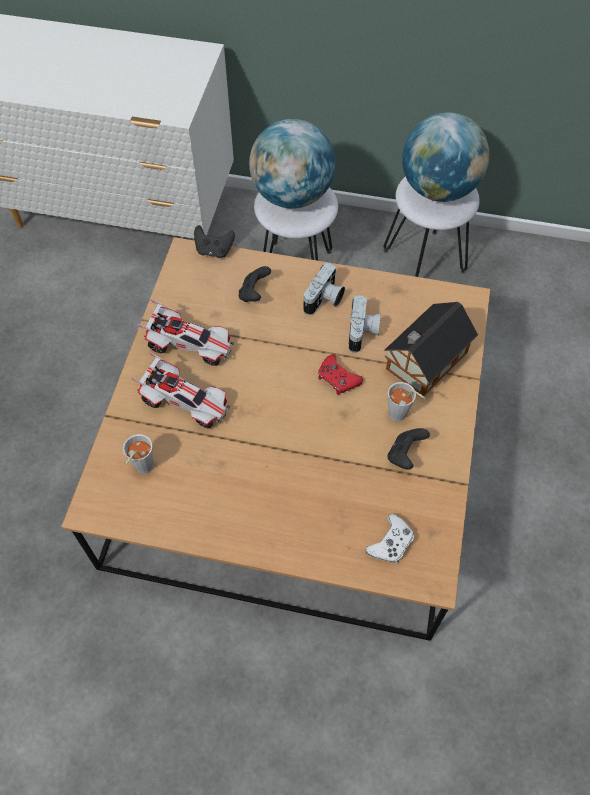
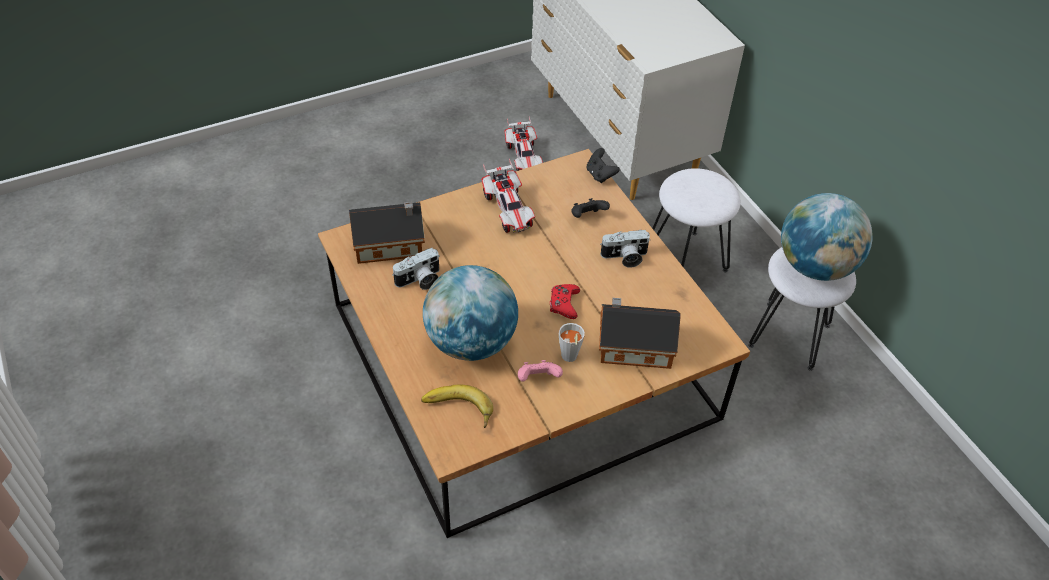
camera: 50 degrees right, 10 degrees down
(141, 469) = (391, 244): grey cup -> toy house
(185, 402) = (461, 235): toy car -> toy car (524, 158)
(292, 196) = (701, 186): globe -> globe (471, 342)
(363, 332) = (620, 296): camera -> camera (420, 281)
(391, 543) = (457, 410): white game controller -> banana
(405, 455) = (538, 379): black game controller -> pink game controller

